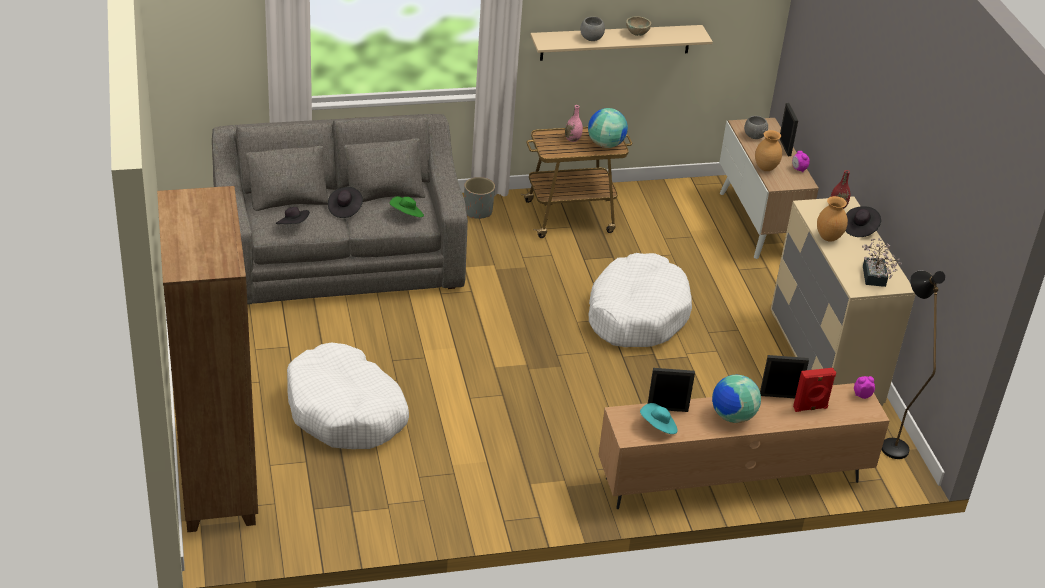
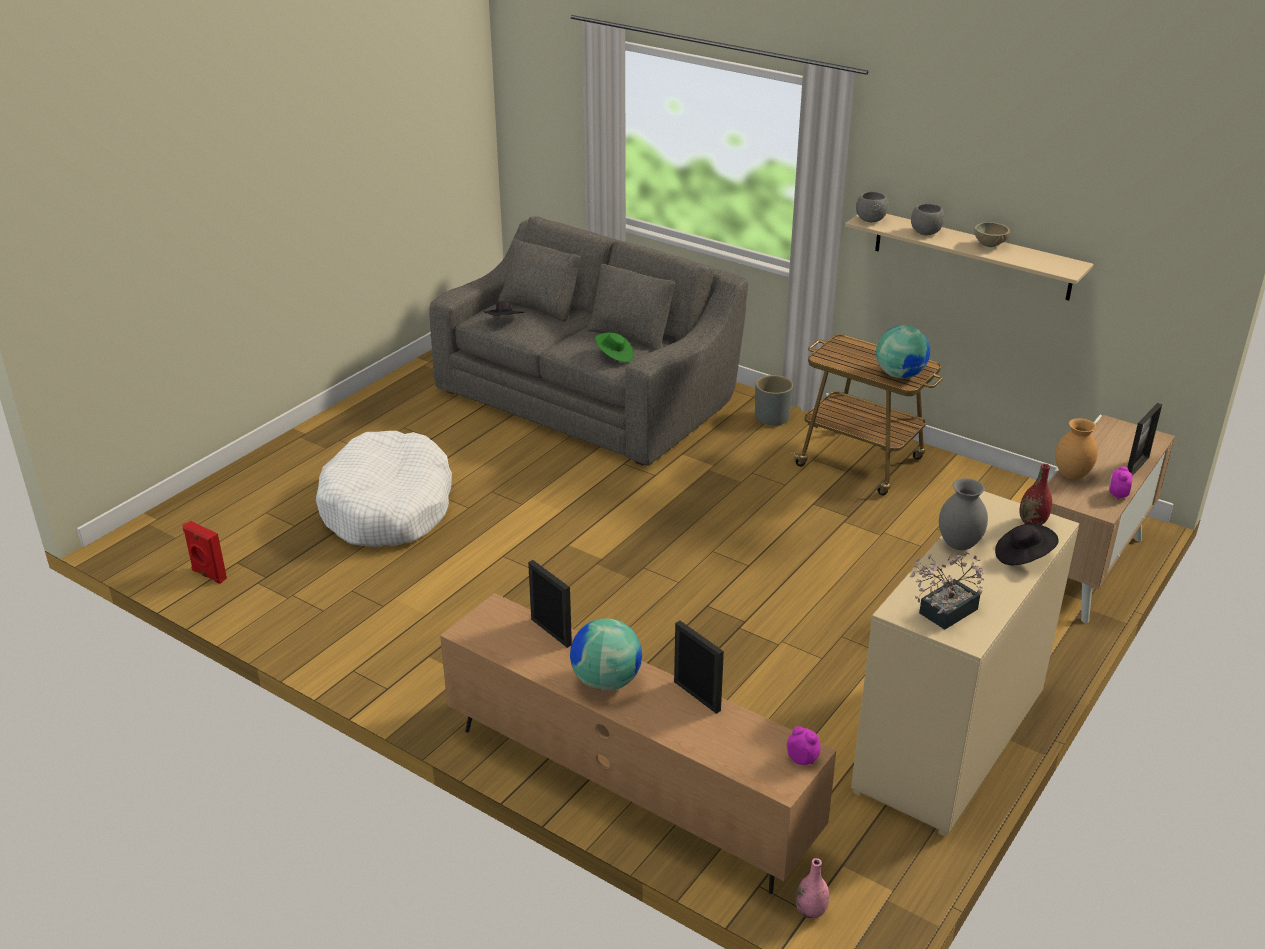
camera: 50 degrees right, 5 degrees down
(218, 479) = (217, 500): brown bookcase -> none
(345, 209) = (569, 330): black hat -> none
(572, 139) = (870, 357): pink vase -> pink vase (810, 911)
(636, 314) = (788, 577): white dog bed -> none
(658, 427) = (511, 641): turquoise hat -> none
(754, 136) = (1112, 441): grey bowl -> grey bowl (871, 220)
(810, 408) = (711, 730): red speaker -> red speaker (208, 575)
(828, 237) = (959, 544): brown vase -> grey vase
(890, 442) = (888, 881): black floor lamp -> none

